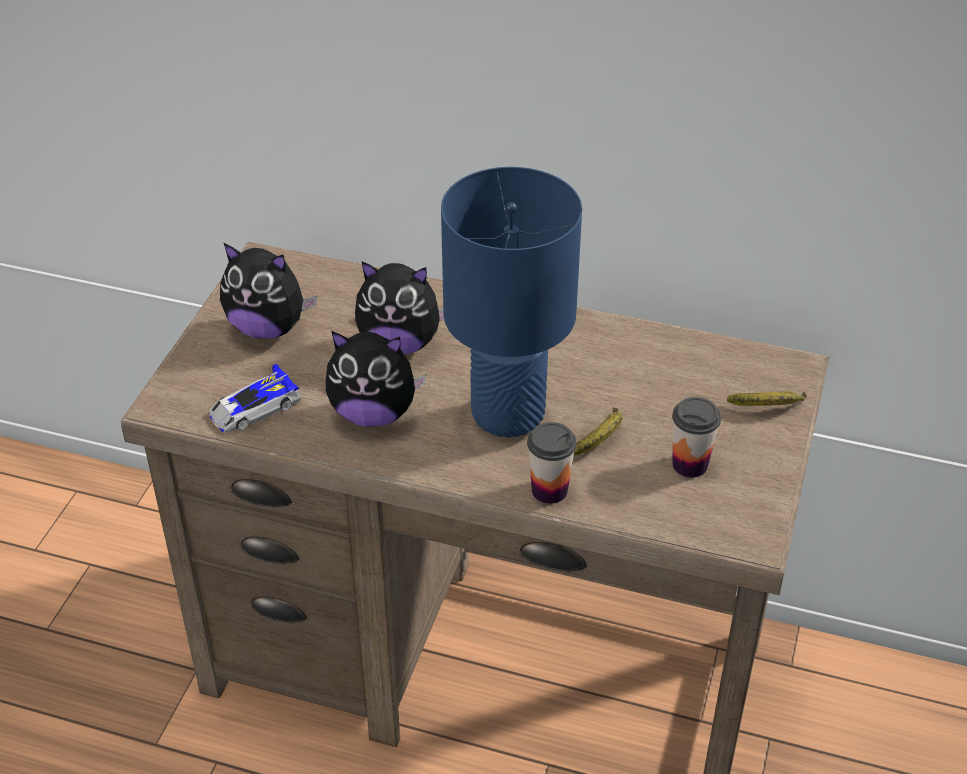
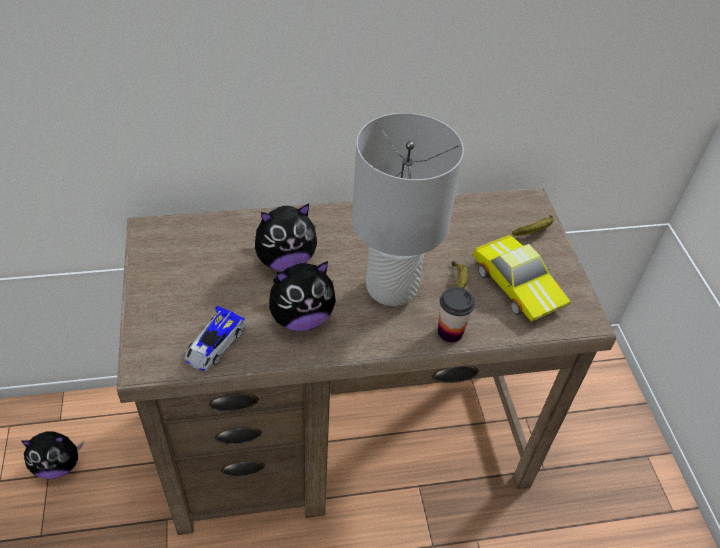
camera: 30 degrees left, 5 degrees up
(268, 328) = (185, 278): plush toy -> plush toy (58, 465)
(508, 420) = (392, 292): blue table lamp -> grey table lamp
(690, 464) = (518, 284): cup -> toy car

